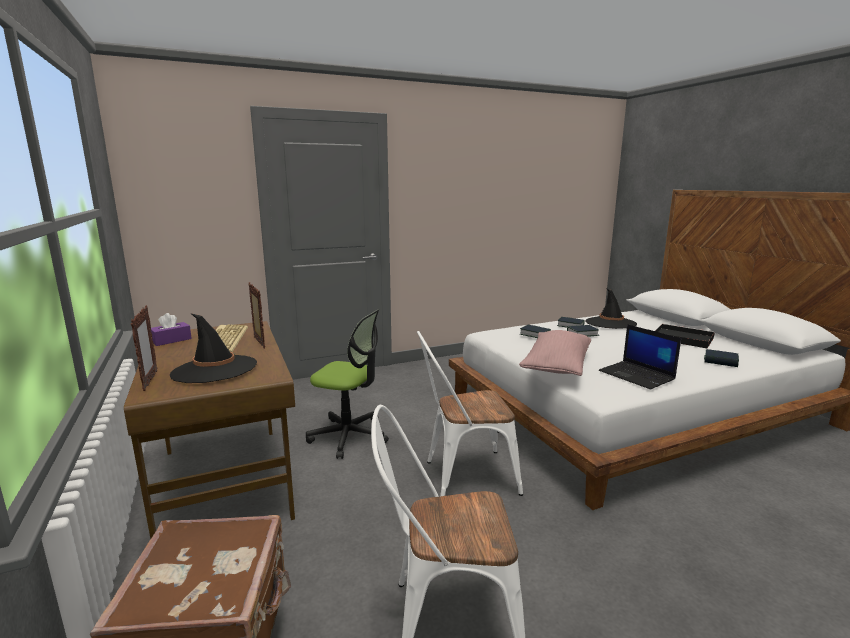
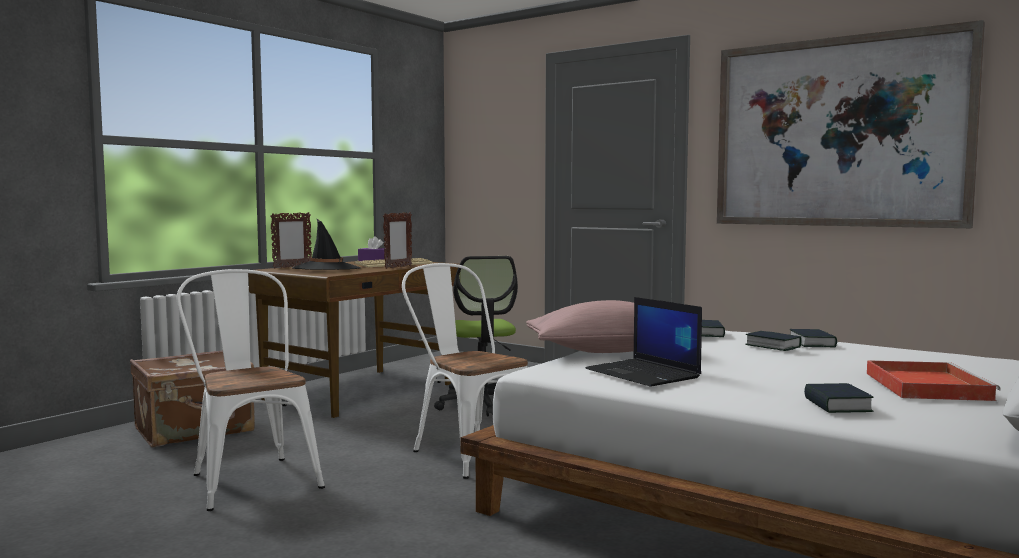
camera: 60 degrees right, 10 degrees down
(481, 193) = (839, 133): none -> picture
(610, 323) = (891, 354): black hat -> none
(637, 375) = (644, 374): laptop -> laptop turned 60 degrees counterclockwise
(681, 338) = (925, 385): black tray -> red tray

